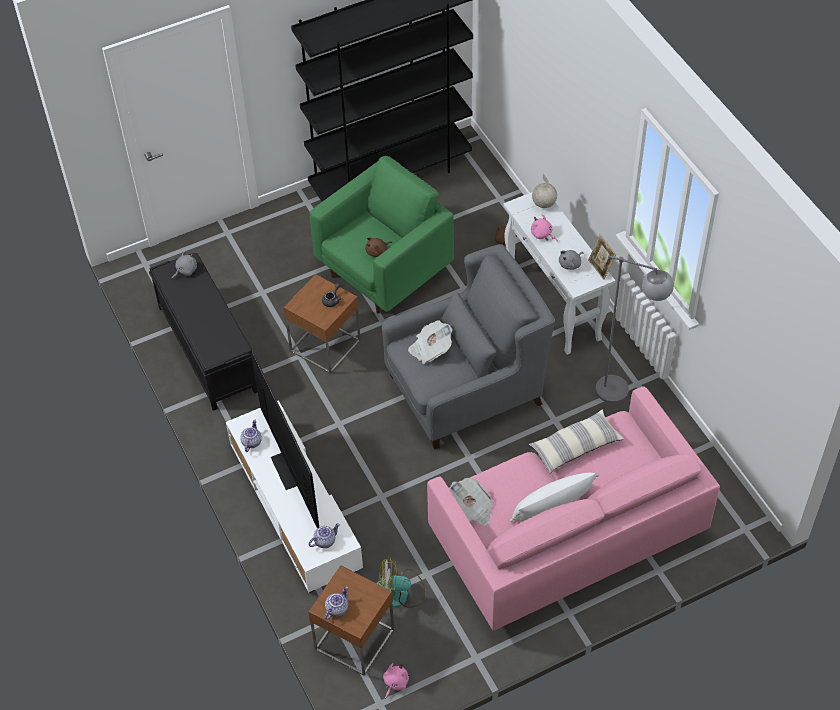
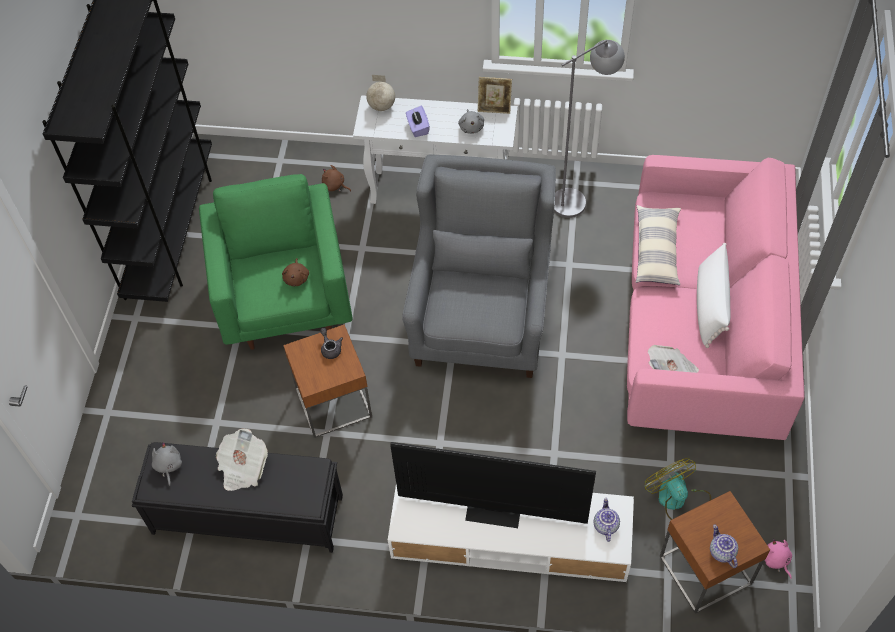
camera: 55 degrees left, 5 degrees up
(251, 442) = (432, 528): teapot -> none
(400, 593) = (677, 500): fan -> fan turned 120 degrees clockwise
(430, 349) = (462, 298): newspaper -> newspaper (242, 467)
(542, 234) = (418, 128): pink plush toy -> purple tissue box

